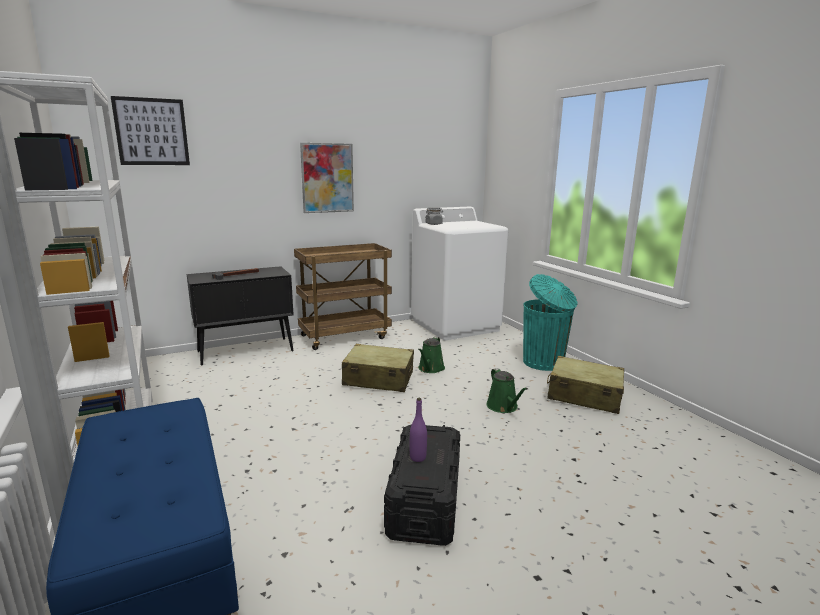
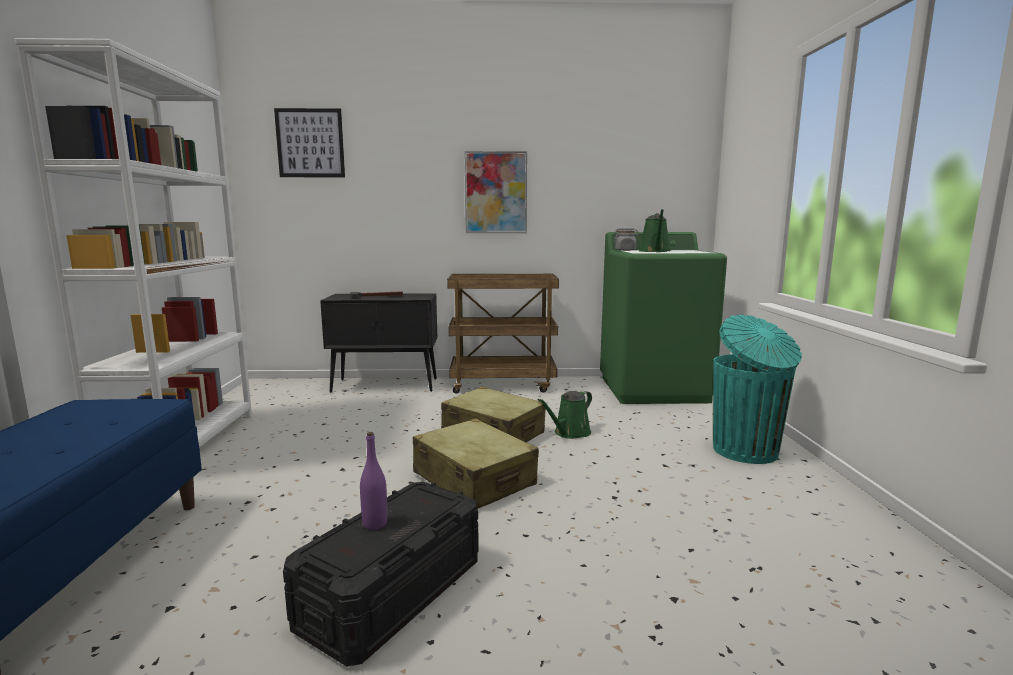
camera: 25 degrees right, 5 degrees down
(455, 325) = (654, 389): white washing machine -> green washing machine
(503, 407) = (627, 497): green watering can -> green watering can (655, 251)
(584, 396) = (776, 508): beige suitcase -> beige suitcase (474, 479)

